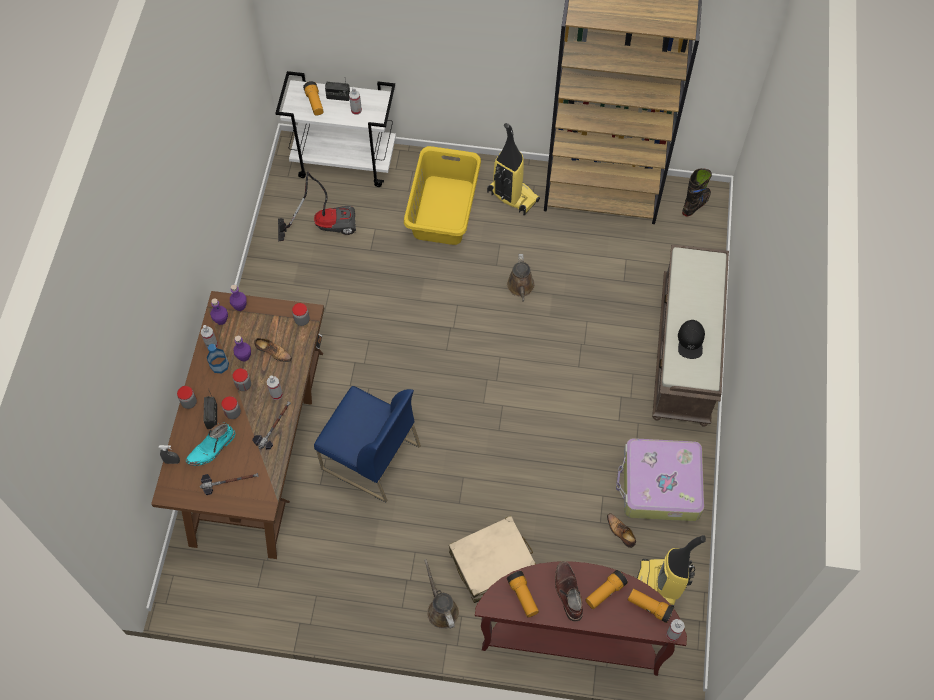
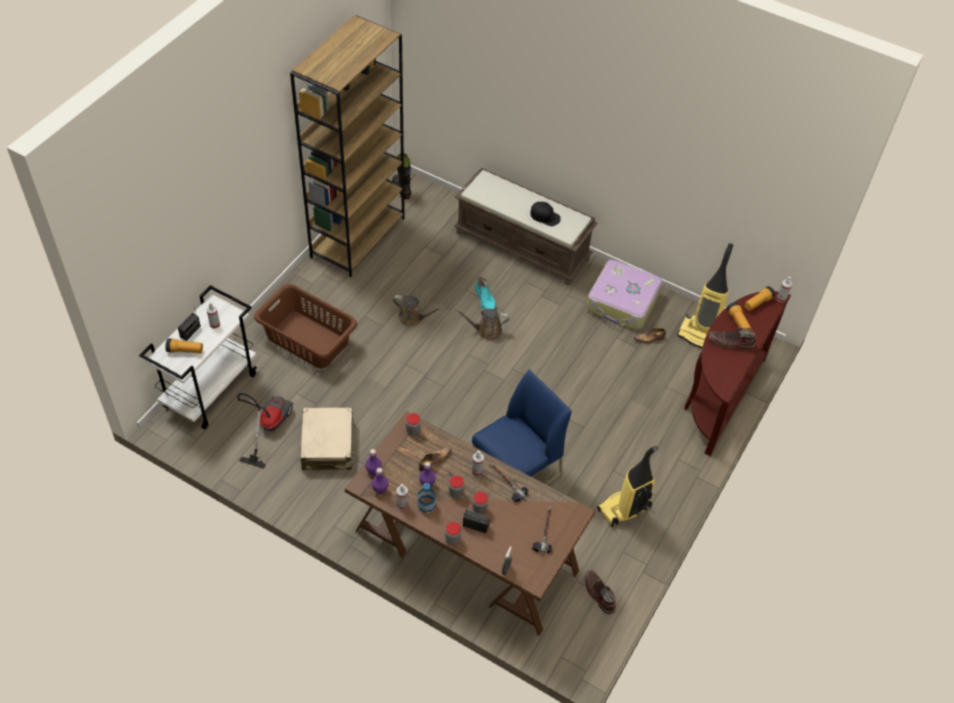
camera: 70 degrees left, 10 degrees down
(212, 448) = (507, 535): turquoise boot -> turquoise boot (486, 300)
(256, 587) = (598, 593): none -> brown boot
(441, 609) = (667, 470): brown watering can -> brown watering can (486, 331)
(444, 210) = (308, 339): yellow laundry basket -> brown laundry basket
(493, 564) = (643, 424): beige suitcase -> beige suitcase (328, 445)
(512, 197) = (324, 291): vacuum cleaner -> vacuum cleaner (624, 509)
(523, 596) = (724, 369): flashlight -> none

